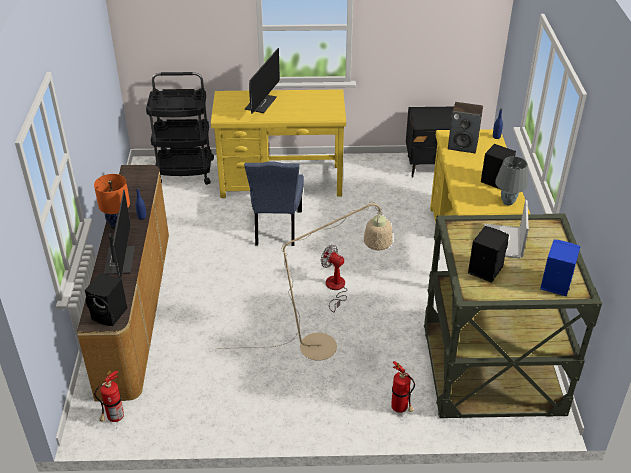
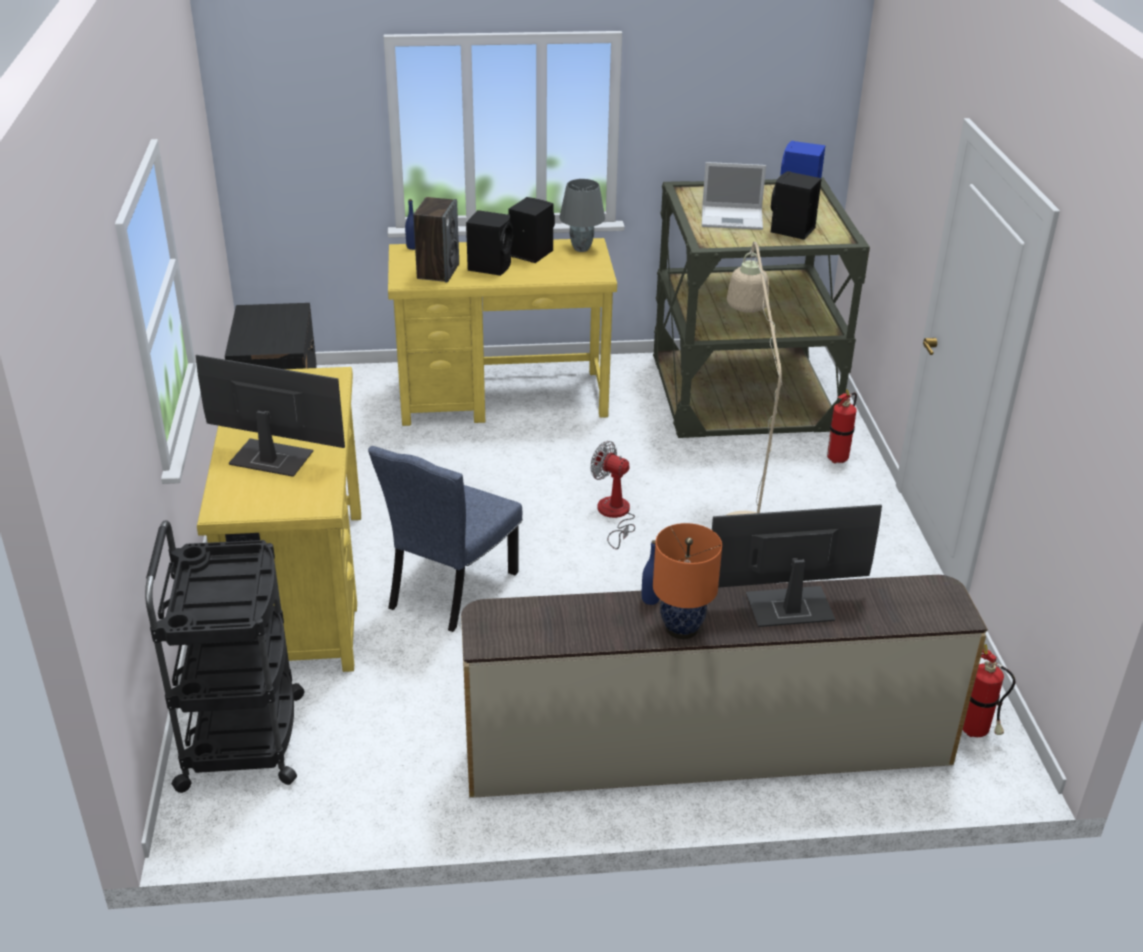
camera: 95 degrees left, 5 degrees down
(110, 315) = (930, 596): black speaker -> black speaker (490, 266)
(276, 226) = (452, 587): blue chair -> blue chair turned 120 degrees clockwise
(335, 288) = (614, 515): fan -> fan turned 90 degrees clockwise

